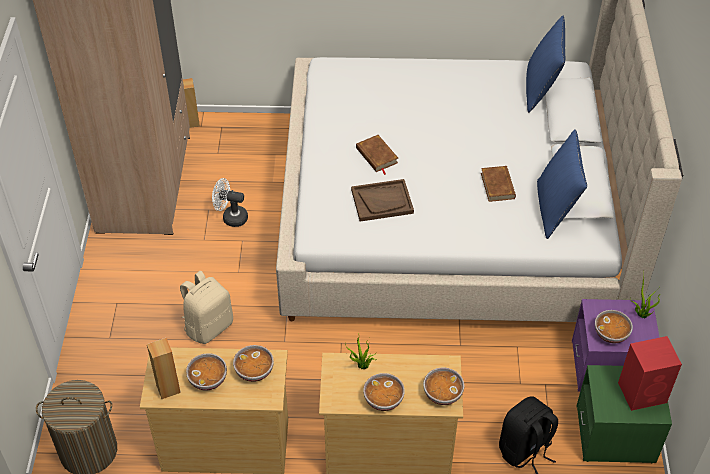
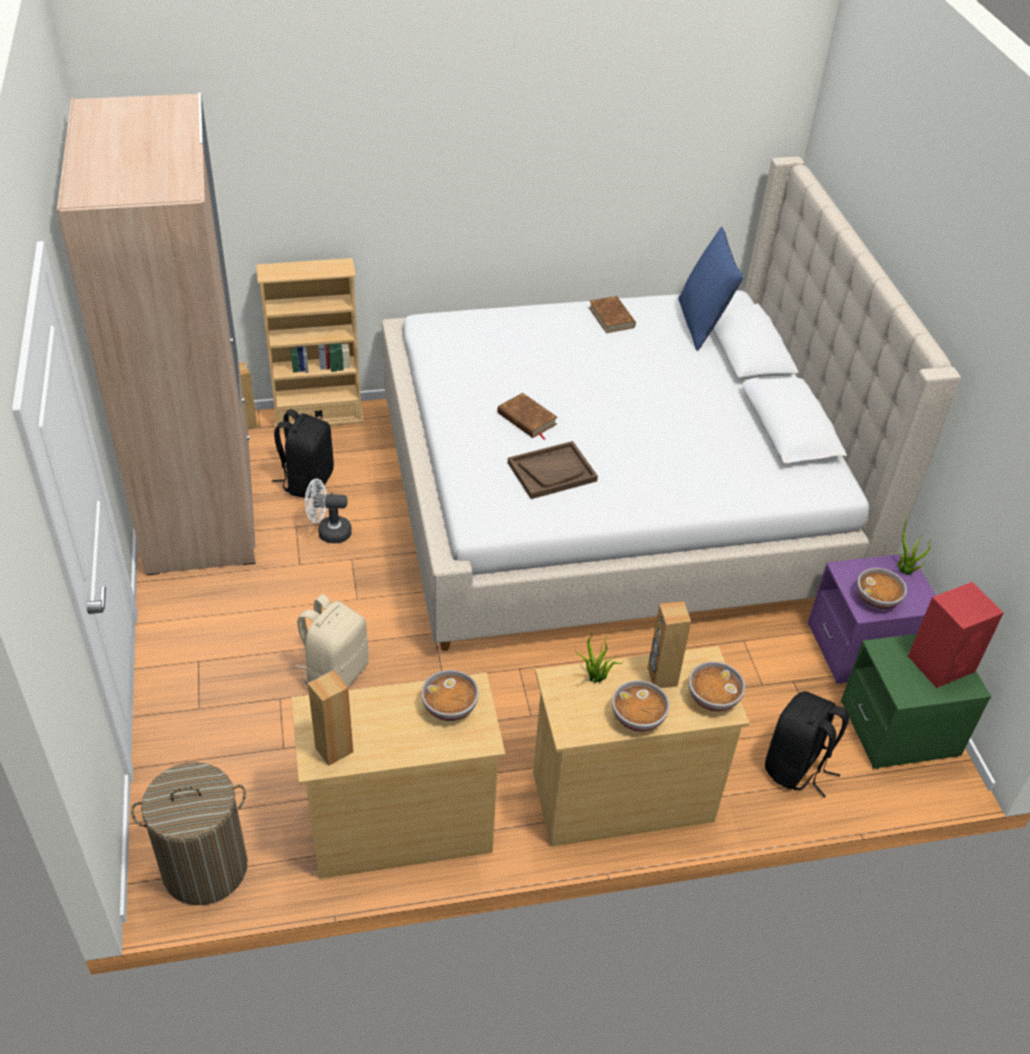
camera: 15 degrees left, 5 degrees down
(208, 379) = (388, 728): bowl -> none
(225, 174) = (307, 481): none -> black backpack
(246, 123) = (318, 417): none -> beige bookcase
(410, 372) = (661, 677): none -> brown speaker
(498, 185) = (690, 436): brown book -> brown book (611, 317)
(555, 209) = (770, 455): blue pillow -> none

